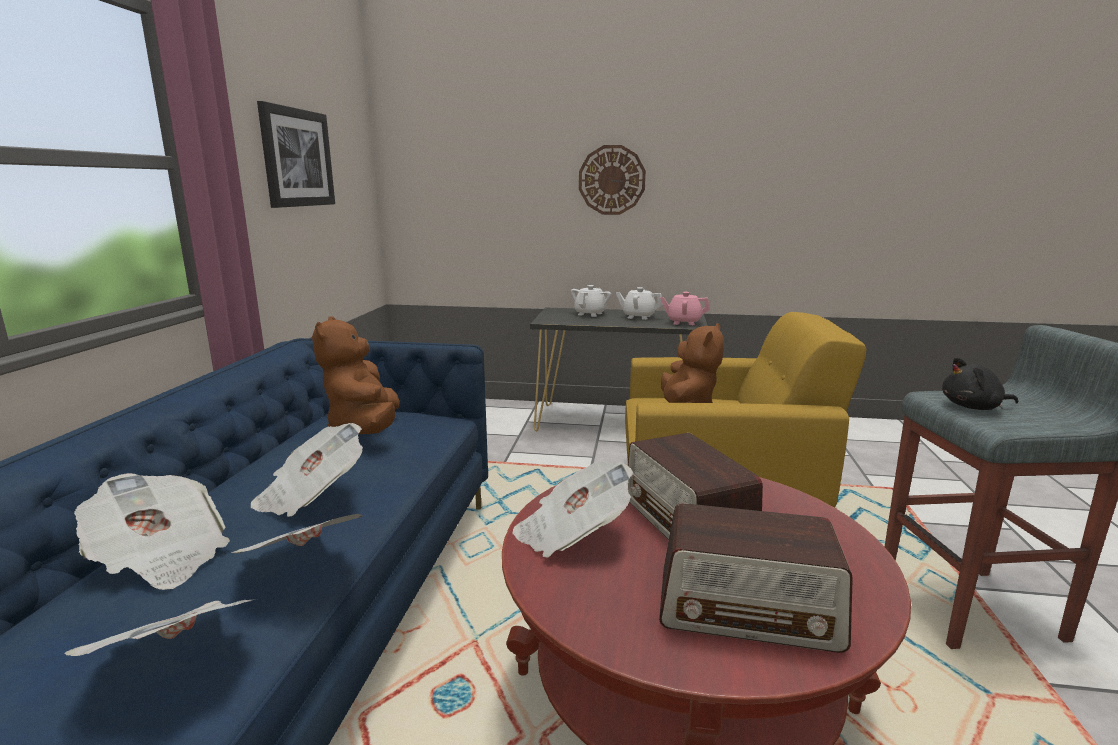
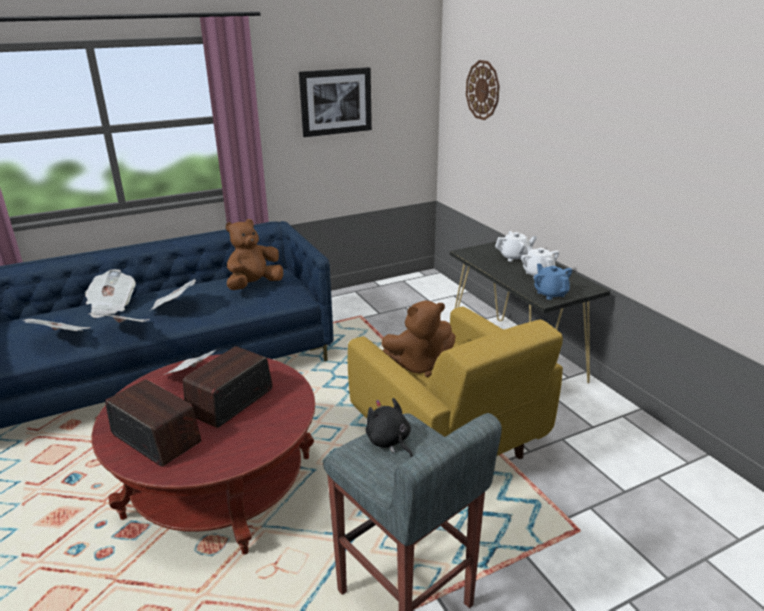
camera: 55 degrees right, 10 degrees up
(611, 180) = (565, 139): wall clock -> wall clock (483, 90)
(683, 322) = (550, 294): pink teapot -> blue teapot
(748, 610) = (156, 438): radio -> radio turned 150 degrees clockwise

